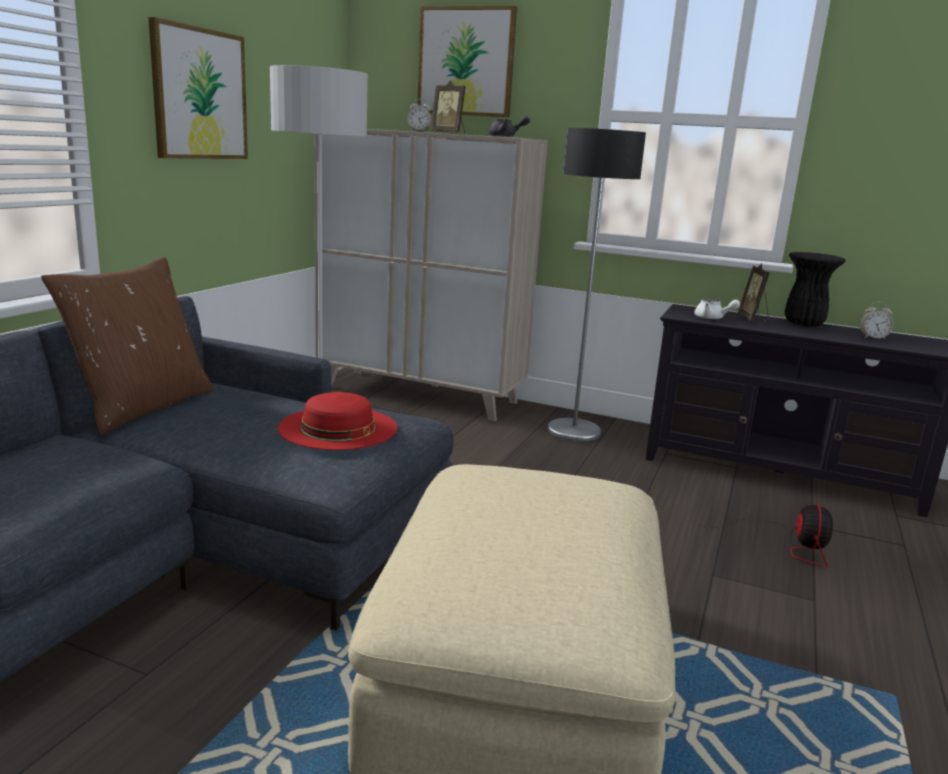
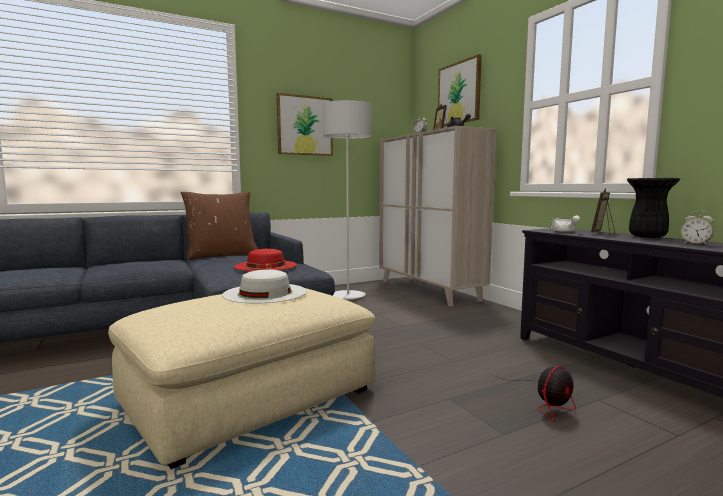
camera: 40 degrees right, 10 degrees down
(517, 500) = (265, 293): none -> white hat
(574, 431) = (495, 318): floor lamp -> none

